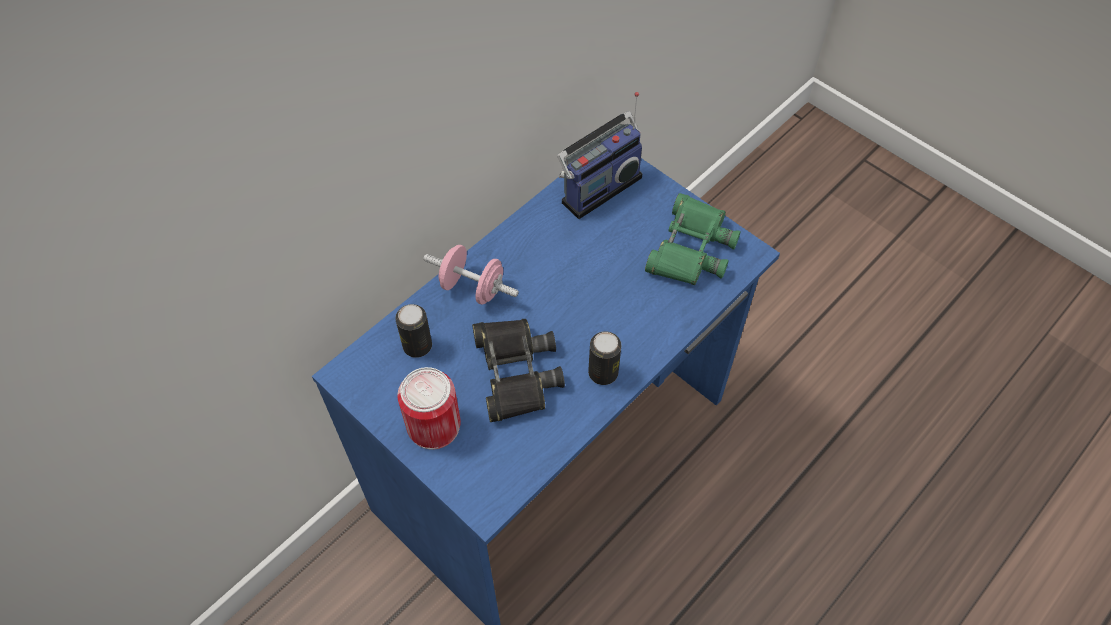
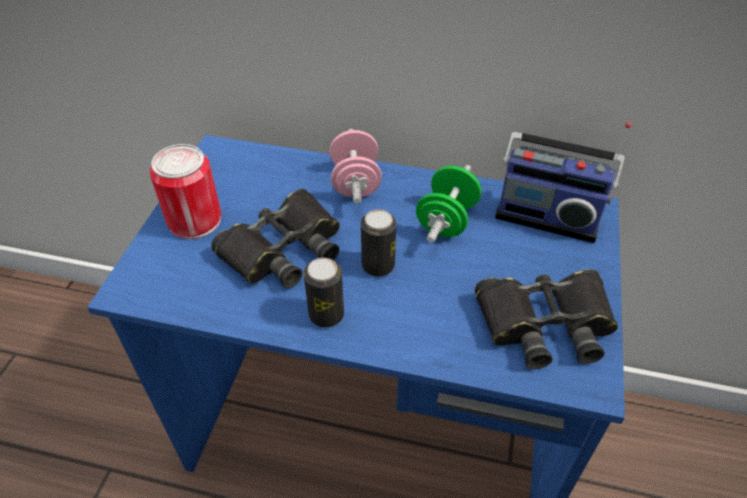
camera: 60 degrees right, 10 degrees down
(417, 346) = (270, 176): can -> can (378, 265)
(559, 250) = (446, 220): none -> green dumbbell
(691, 248) = (545, 323): green binoculars -> black binoculars

